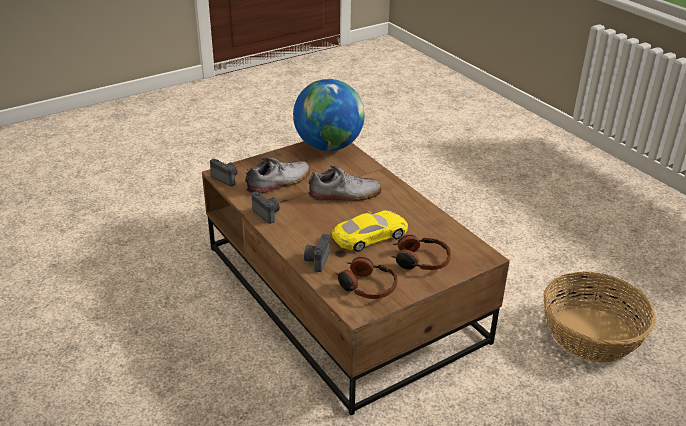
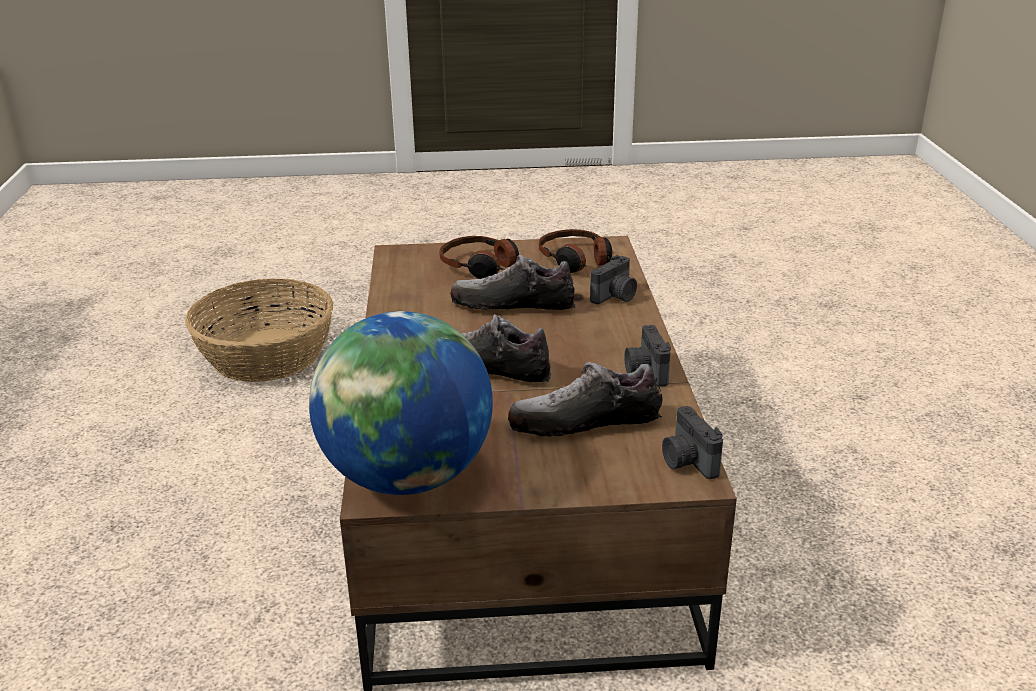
camera: 150 degrees left, 5 degrees down
(370, 236) = (512, 304): yellow toy car -> shoe

